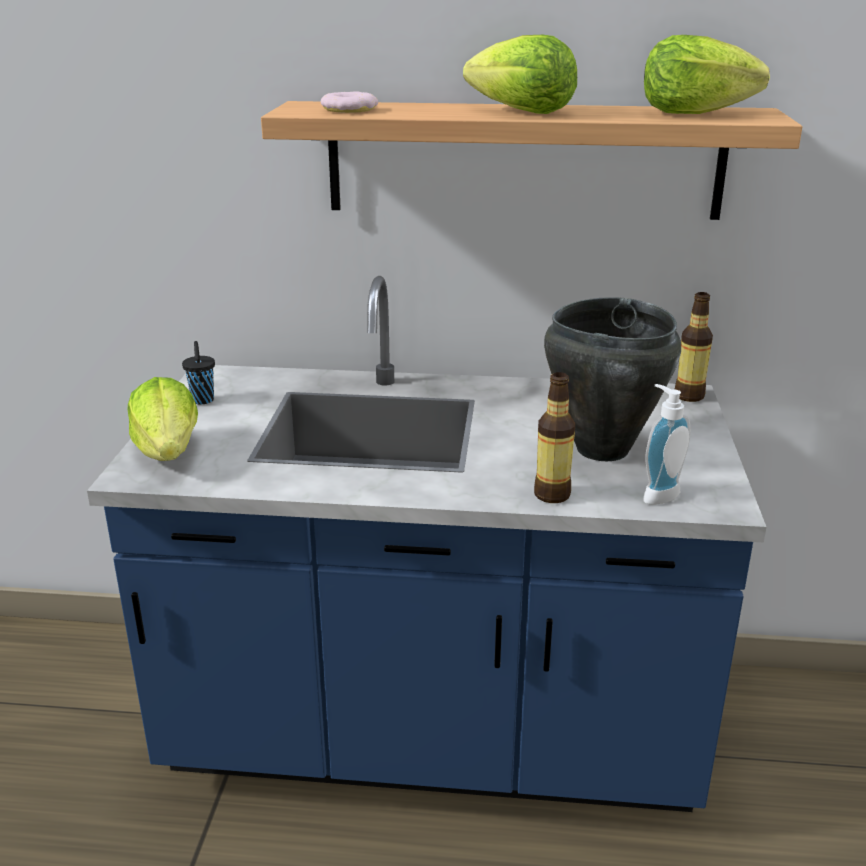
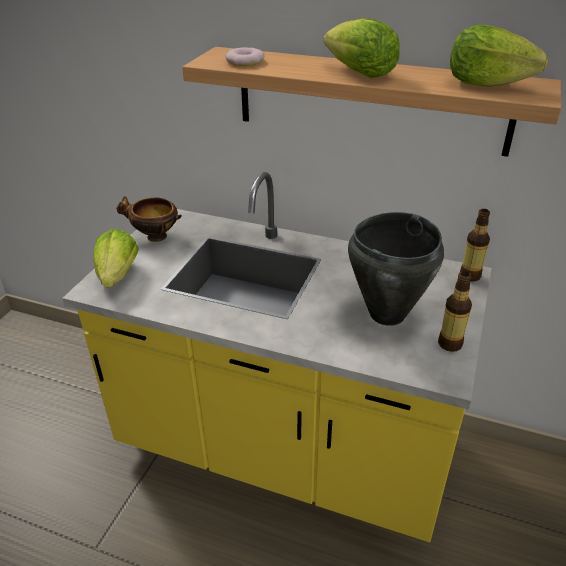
camera: 15 degrees right, 10 degrees up
(202, 401) = (154, 237): black cup -> bowl
(433, 733) = (284, 448): blue counter -> yellow counter
(552, 495) = (335, 348): bottle -> bottle (449, 344)
(657, 494) = (407, 359): soap dispenser -> none

